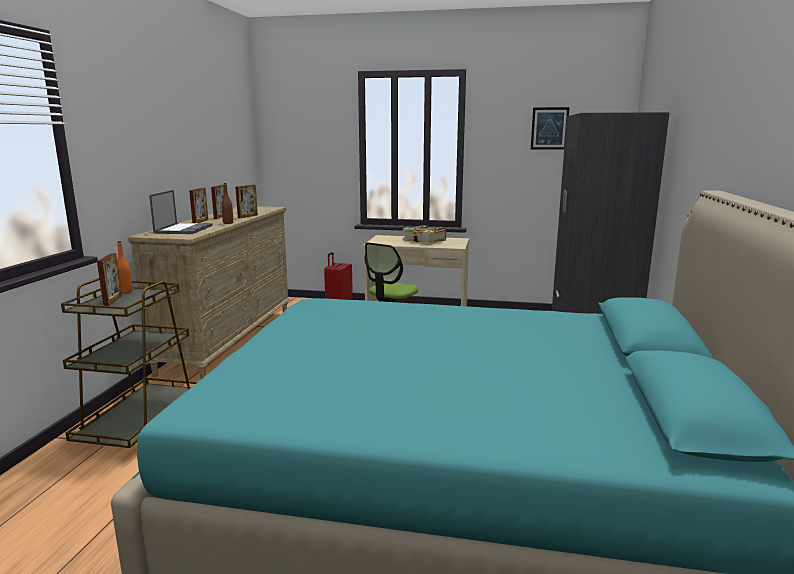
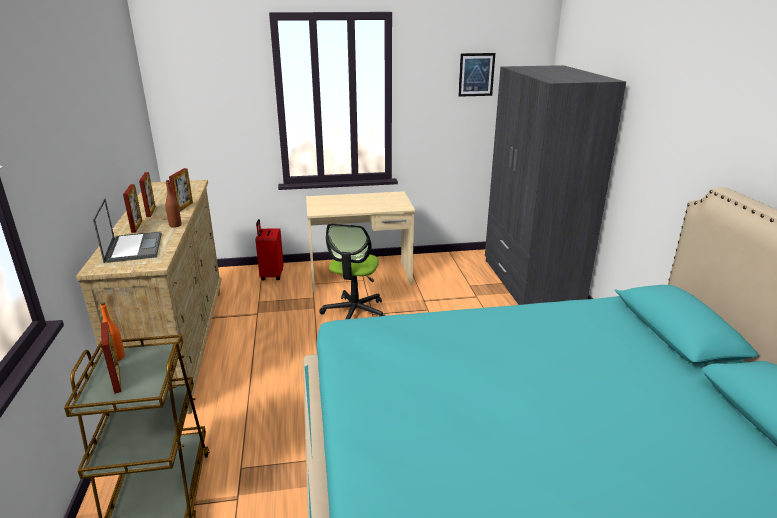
camera: 20 degrees left, 10 degrees up
(424, 241) = (365, 201): book -> none

